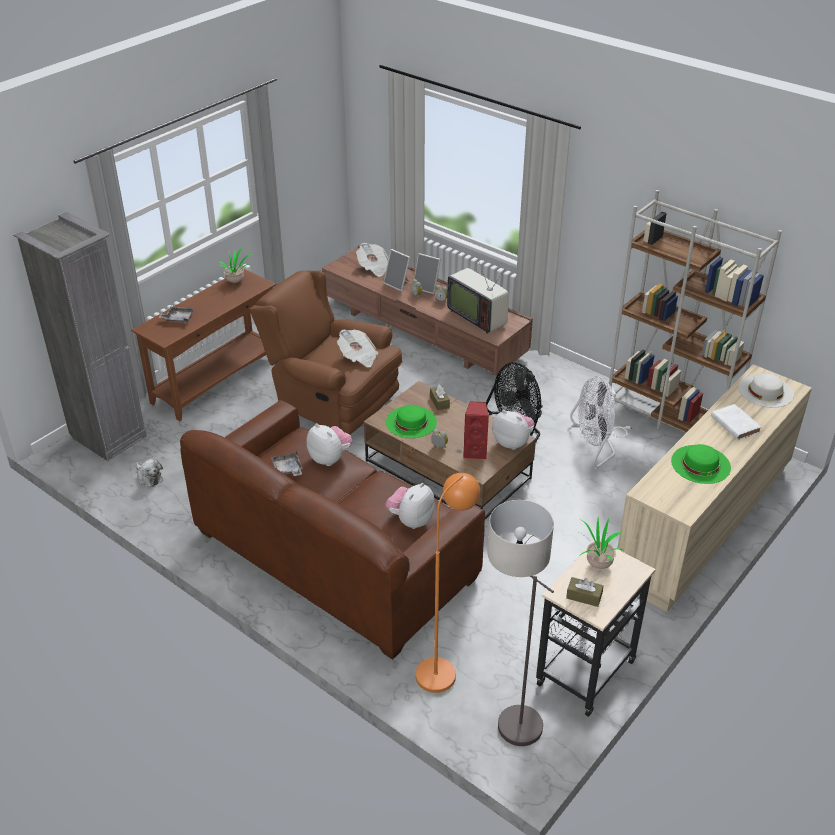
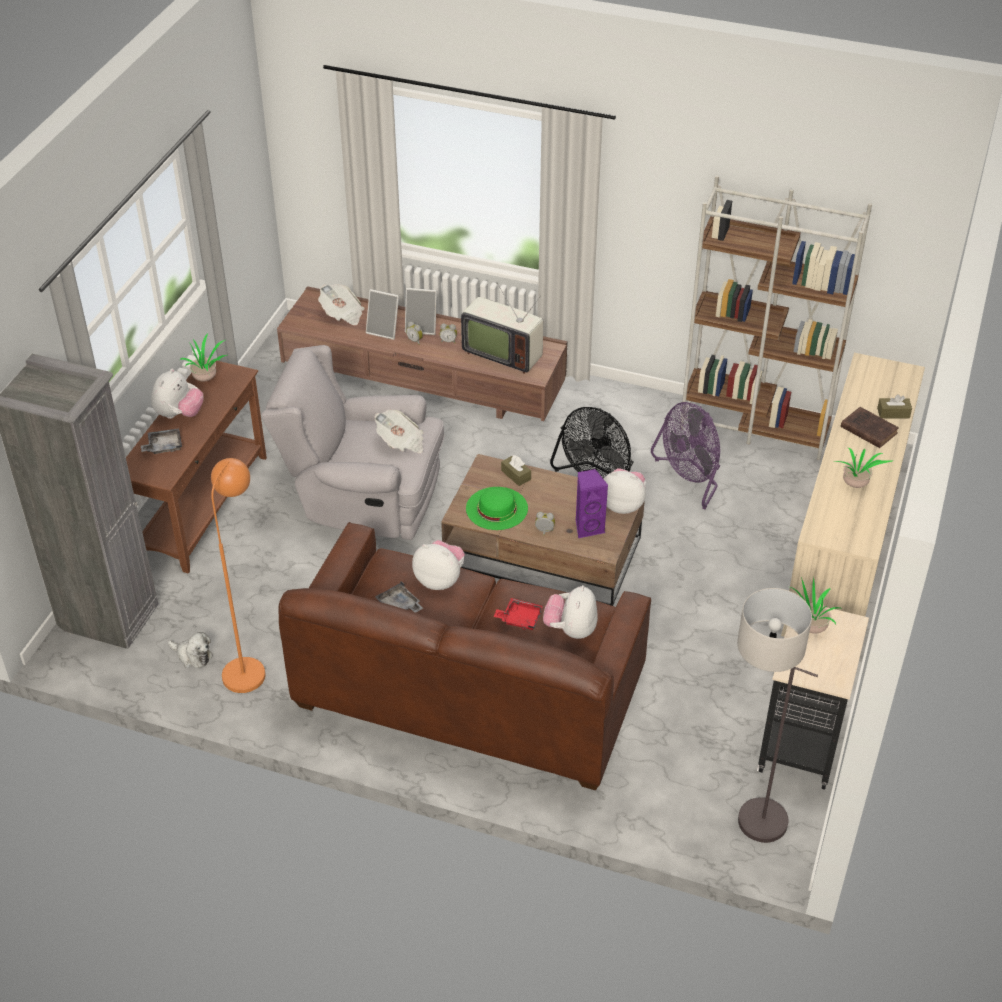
camera: 20 degrees left, 5 degrees up
(202, 300) = (179, 414): none -> plush toy
(332, 402) = (364, 501): brown armchair -> grey armchair
(374, 501) = (520, 618): none -> red tray
(443, 668) = (653, 783): orange floor lamp -> orange floor lamp (249, 666)
(475, 452) = (588, 527): red speaker -> purple speaker
(584, 596) = (814, 667): brown tissue box -> brown tissue box (893, 413)
(598, 442) = (692, 476): white fan -> purple fan
(700, 464) = (856, 486): green hat -> potted plant
(734, 423) = (867, 429): white book -> brown book
(765, 391) = (881, 382): white hat -> none

